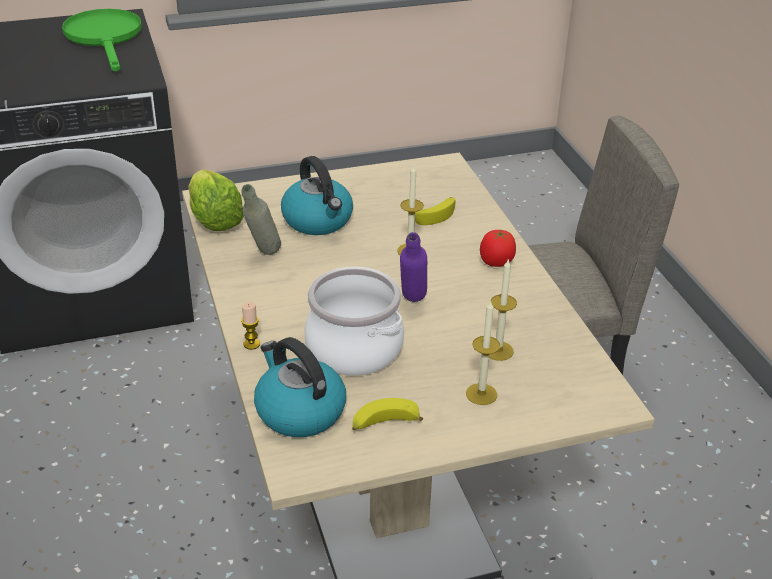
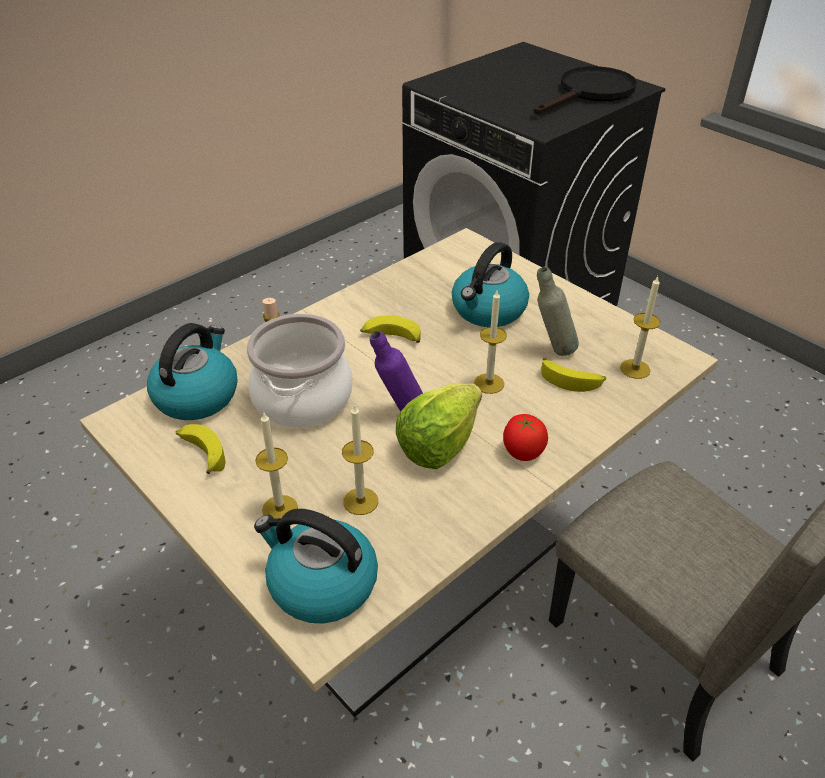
camera: 65 degrees right, 5 degrees up
(105, 38) = (590, 93): green frying pan -> black frying pan
(214, 219) = (437, 257): lettuce -> lettuce (439, 444)
(263, 256) = (405, 300): grey bottle -> grey bottle (552, 351)
(310, 279) = (390, 337): none -> banana
(444, 185) = (635, 369): none -> candle
(570, 392) = (321, 584): none -> kettle

